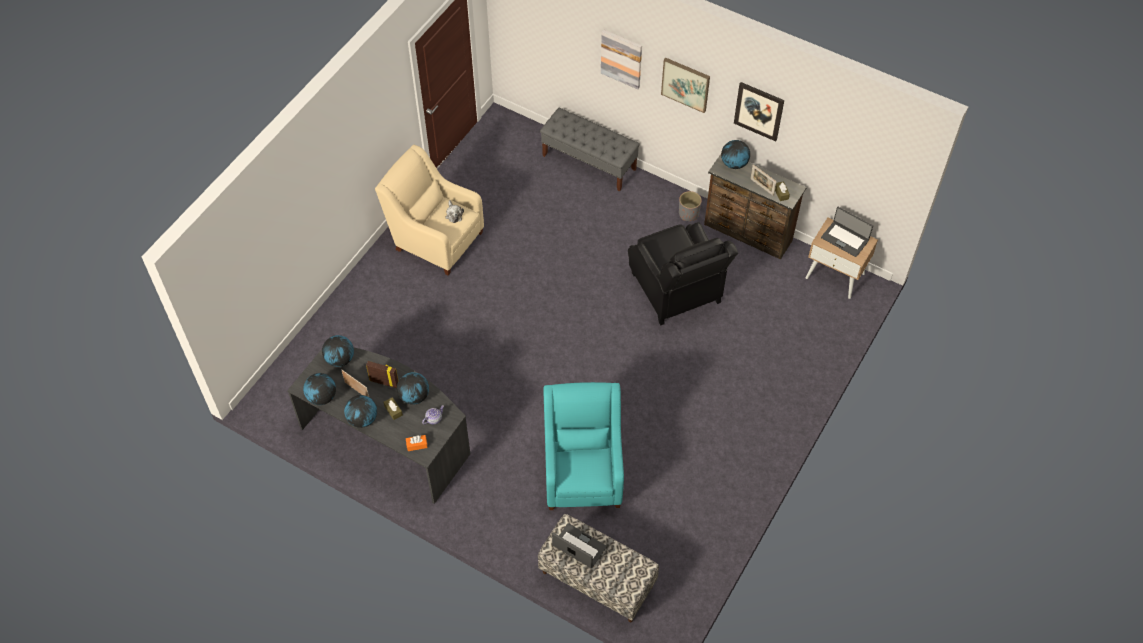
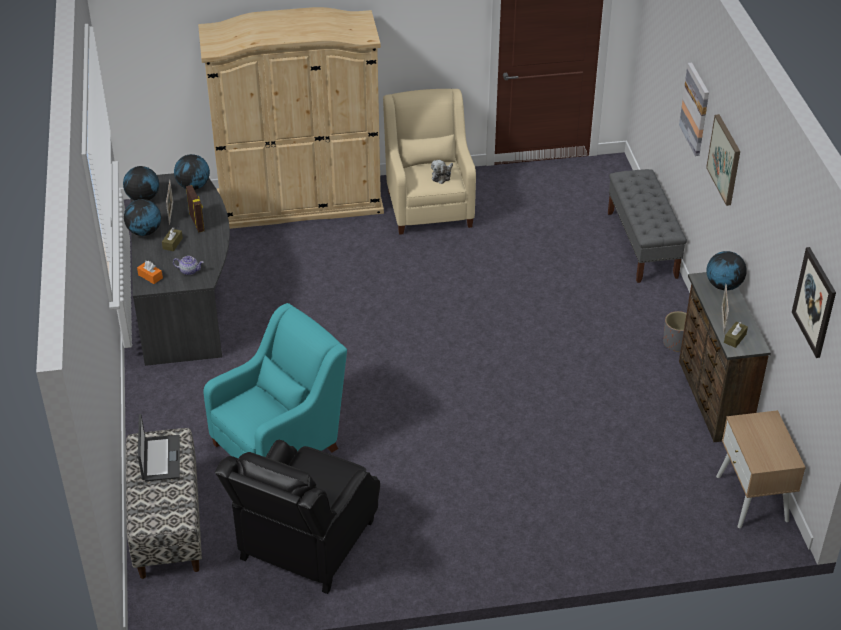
camera: 50 degrees right, 15 degrees down
(355, 307) = (300, 203): none -> beige wardrobe
(414, 396) = (201, 247): globe -> none
(676, 290) = (572, 387): black armchair -> black armchair (306, 543)
(759, 111) = (761, 217): picture -> picture (814, 302)
(845, 239) = (768, 439): laptop -> none

